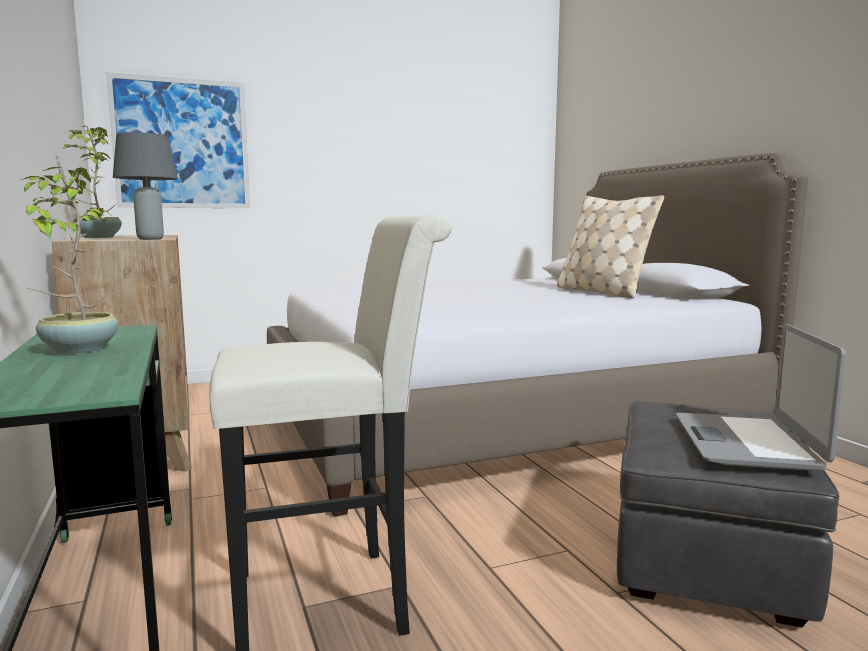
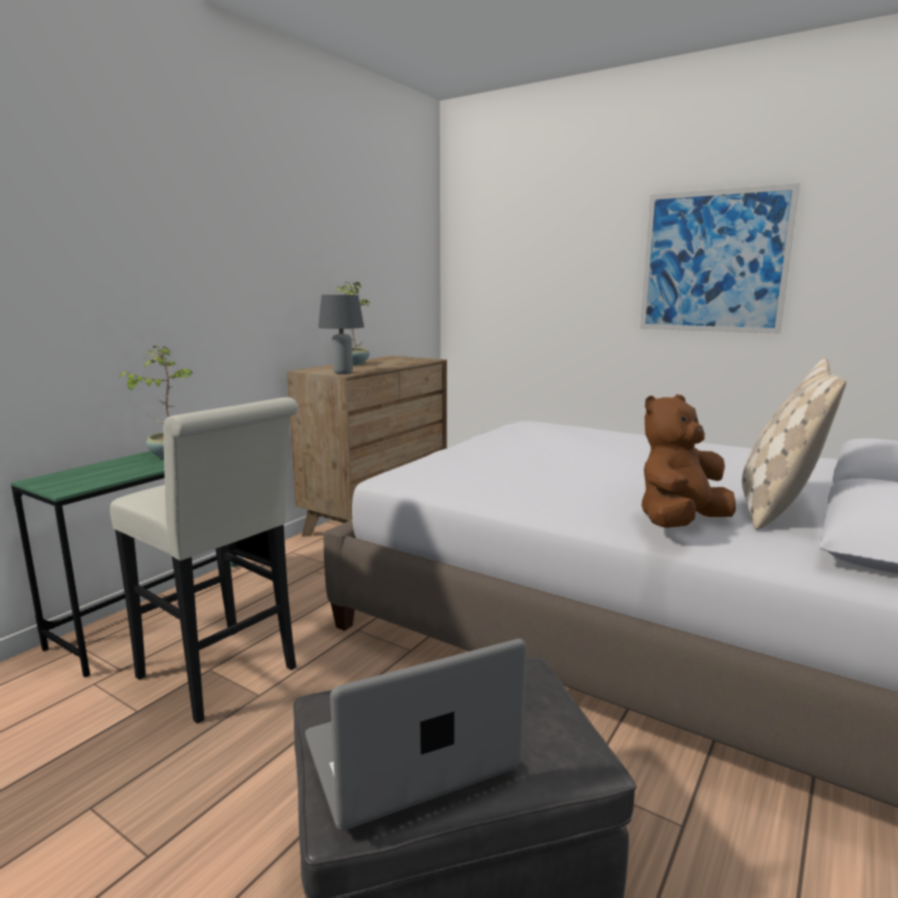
camera: 55 degrees right, 5 degrees up
(181, 144) = (501, 273): picture -> picture (713, 262)
(604, 302) = (680, 523): none -> brown plush toy

